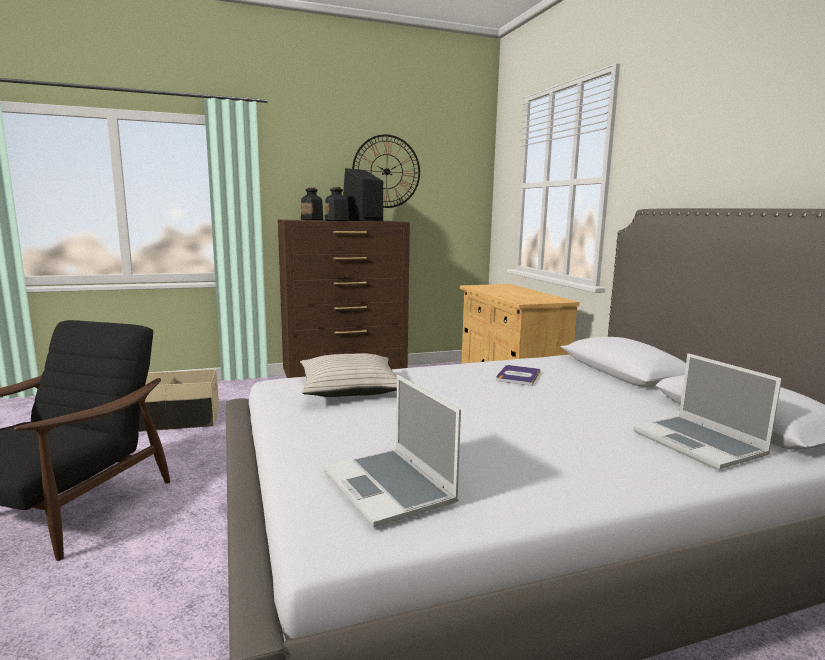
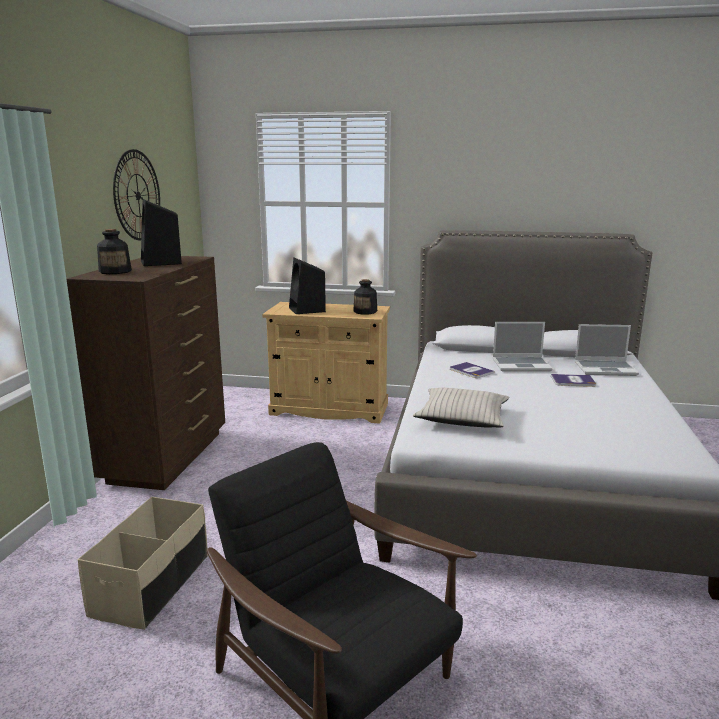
camera: 60 degrees left, 5 degrees up
(337, 220) = (163, 268): bottle -> bottle (365, 312)
(391, 488) = (642, 438): laptop -> laptop (522, 365)
(499, 290) = (307, 310): none -> black speaker
(586, 427) = (573, 381): none -> book

